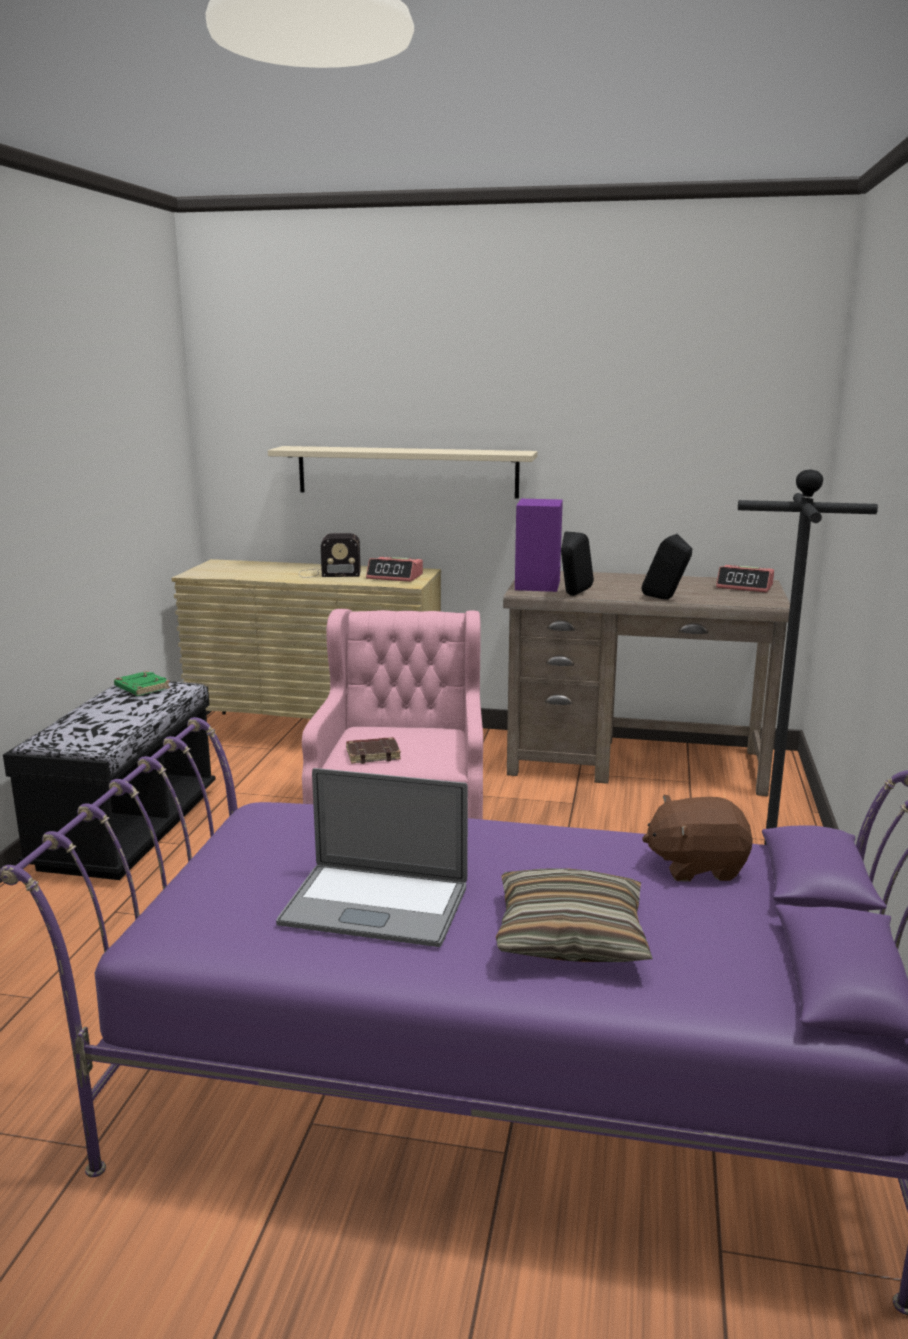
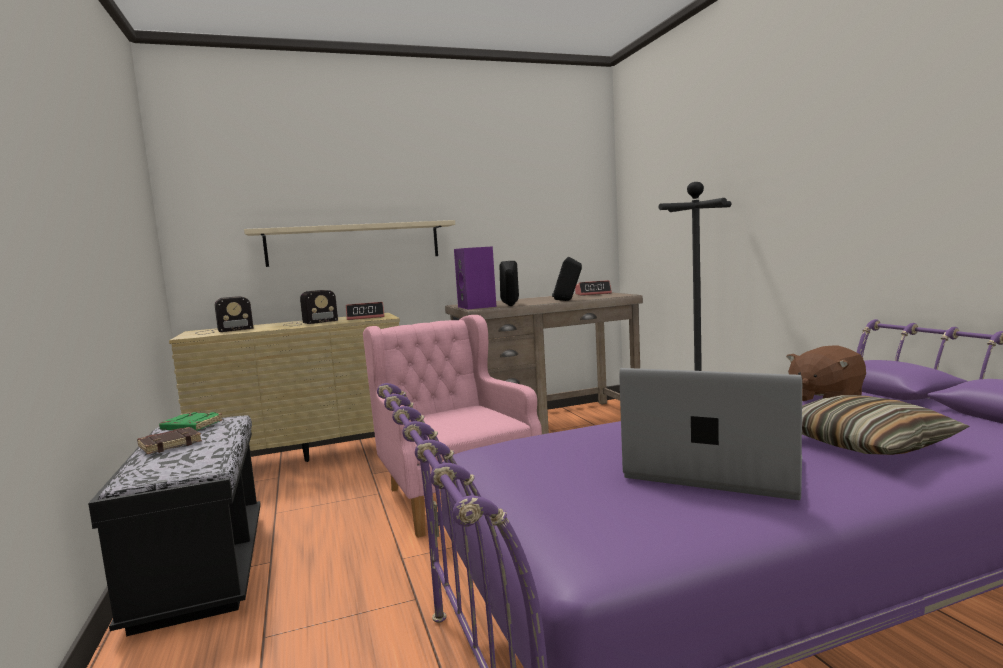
camera: 30 degrees left, 10 degrees down
(236, 569) = (222, 330): none -> radio
(373, 754) = (445, 428): brown book -> brown book (170, 444)
(375, 905) = (713, 470): laptop -> laptop turned 135 degrees counterclockwise

